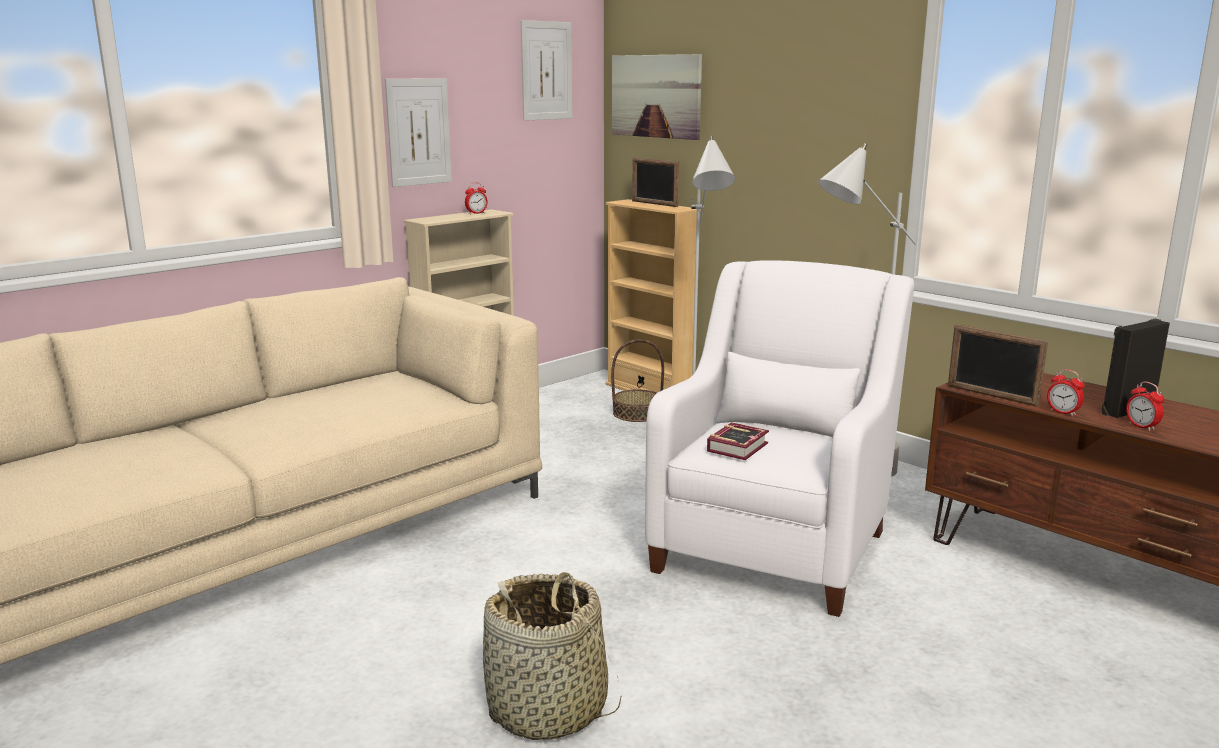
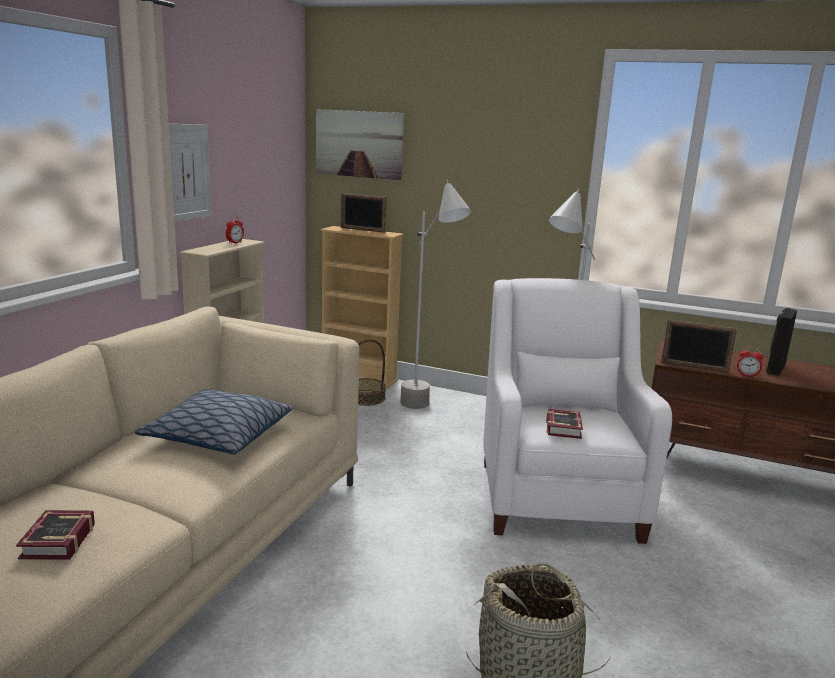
camera: 25 degrees left, 0 degrees up
(124, 467) = (55, 543): none -> book
(346, 407) = (218, 436): none -> pillow
(546, 71) = (272, 120): picture -> none
(1141, 427) = (798, 380): alarm clock -> none

